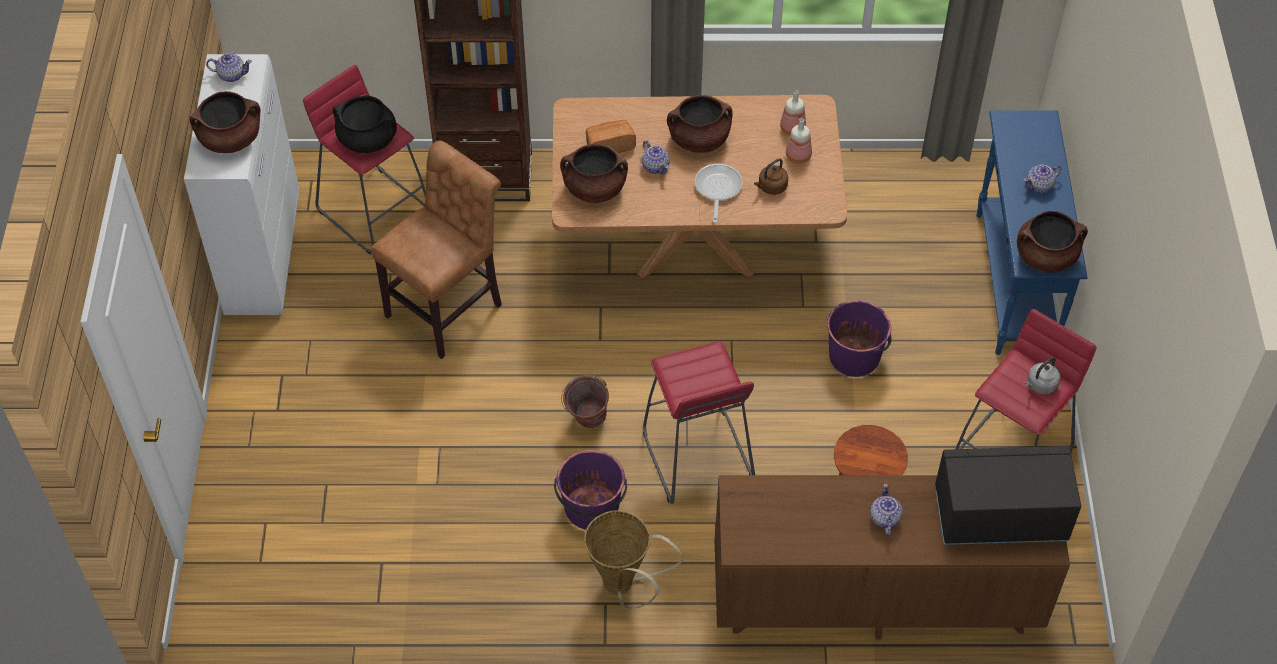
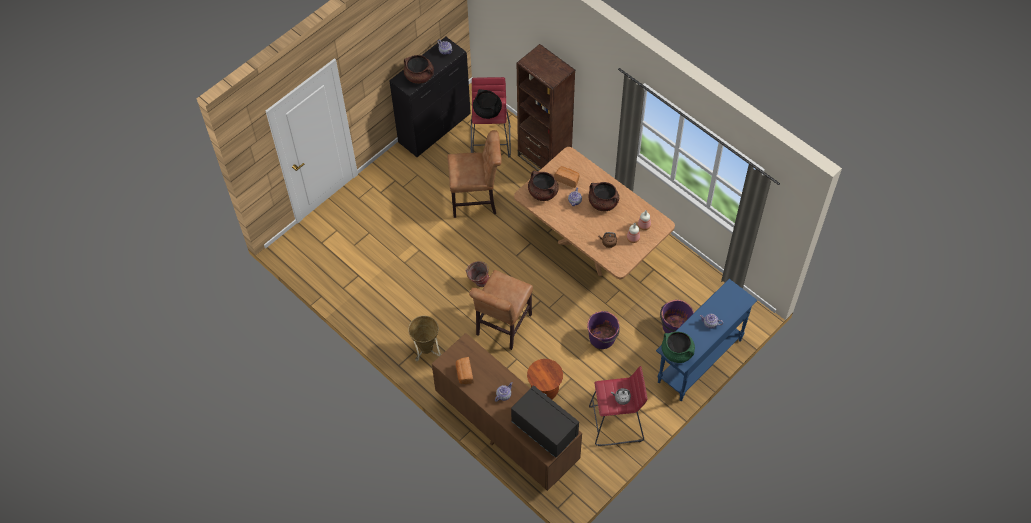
camera: 45 degrees right, 5 degrees up
(263, 254) = (435, 128): white cabinet -> black cabinet
(591, 508) = (445, 315): purple bucket -> purple bucket (675, 327)
(697, 457) = (502, 327): red stool -> brown chair
(717, 189) = (587, 228): frying pan -> none
(790, 537) = (464, 374): none -> bread
(1045, 257) = (677, 352): brown cooking pot -> green cooking pot

